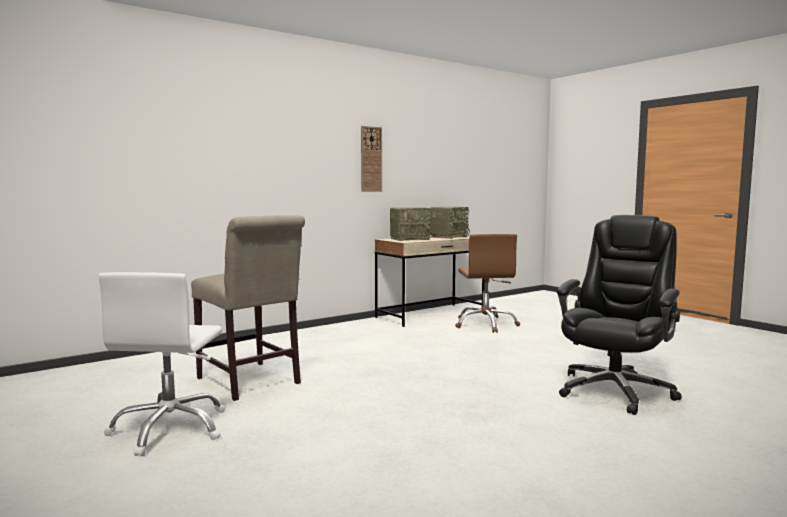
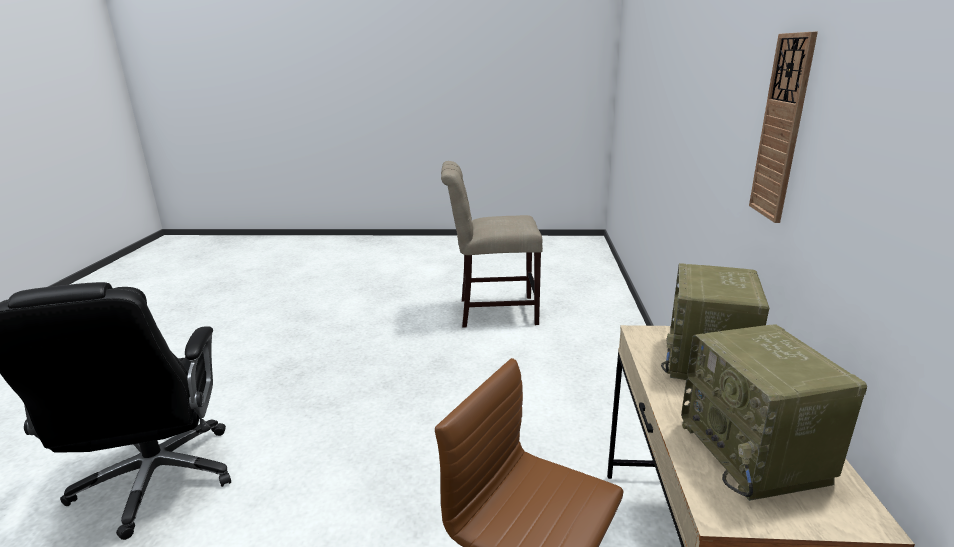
camera: 130 degrees right, 15 degrees up
(170, 429) = (444, 279): white office chair -> none

